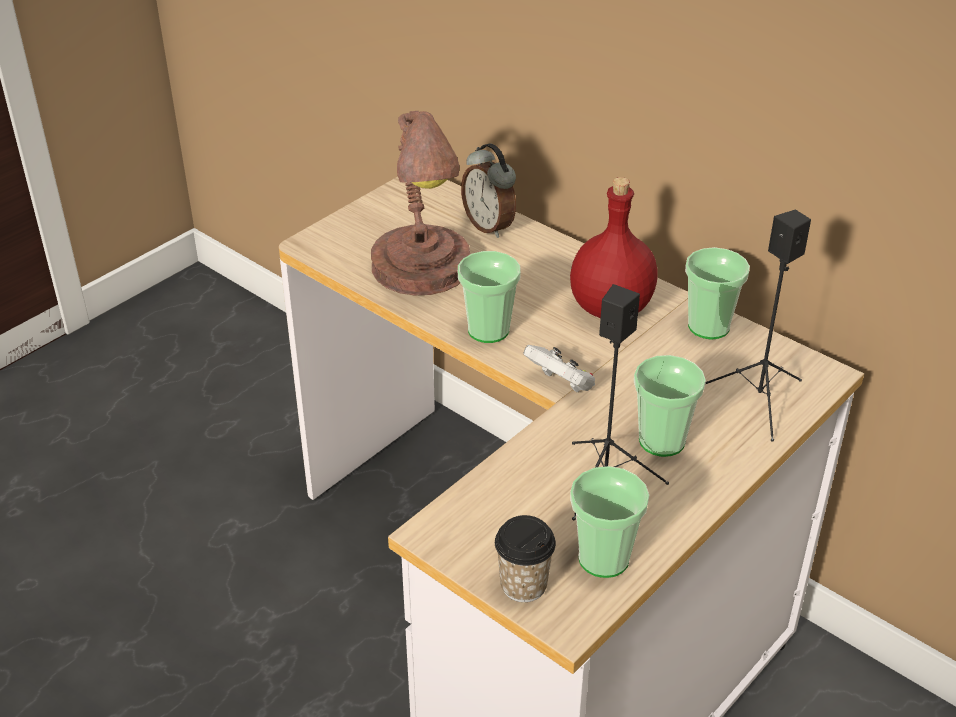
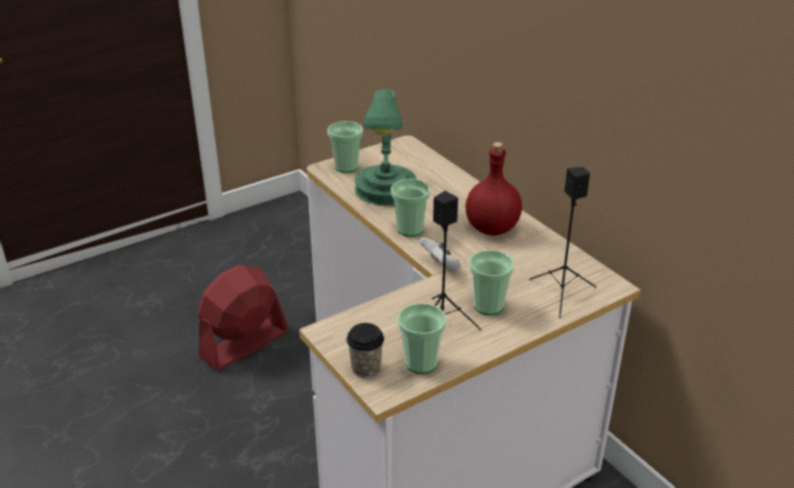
camera: 15 degrees right, 5 degrees down
(196, 535) = (243, 344): none -> red fan
(423, 271) = (385, 192): brown table lamp -> green table lamp
(490, 226) = (438, 173): alarm clock -> none
(708, 326) = (550, 247): cup -> cup (346, 167)

